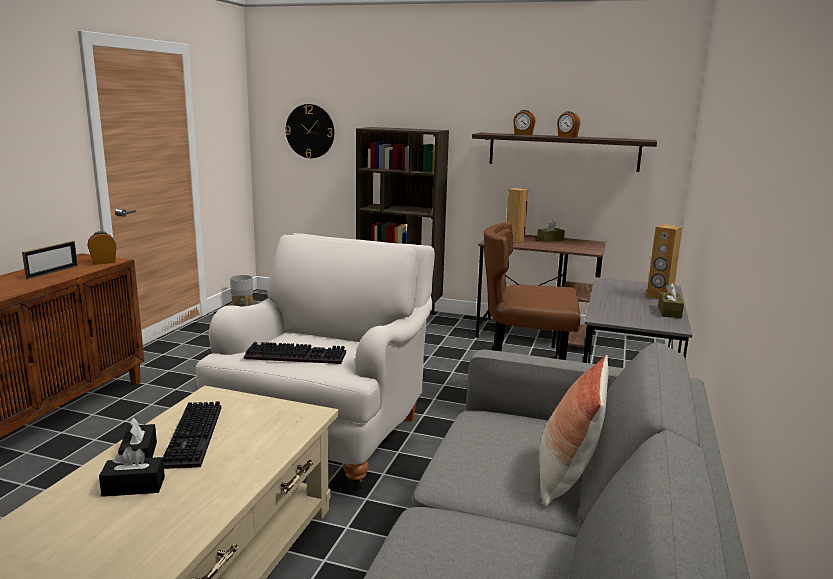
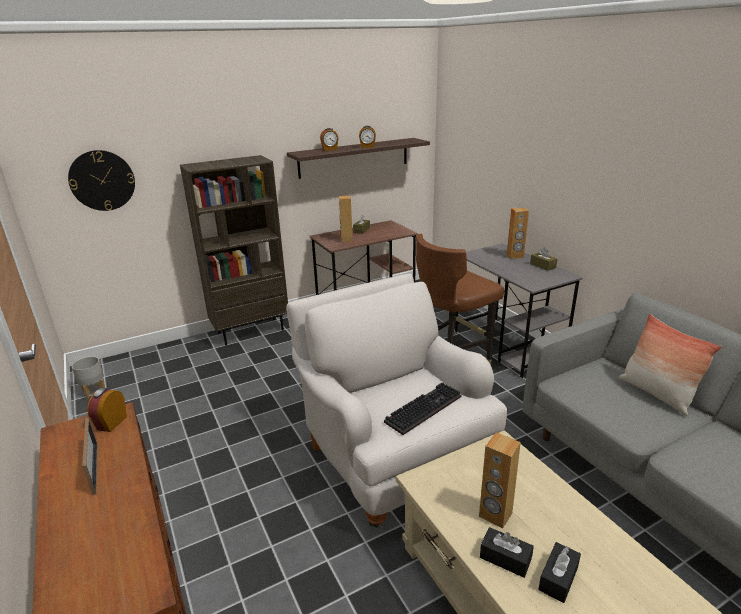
camera: 45 degrees left, 10 degrees up
(195, 437) = (495, 515): keyboard -> brown speaker

